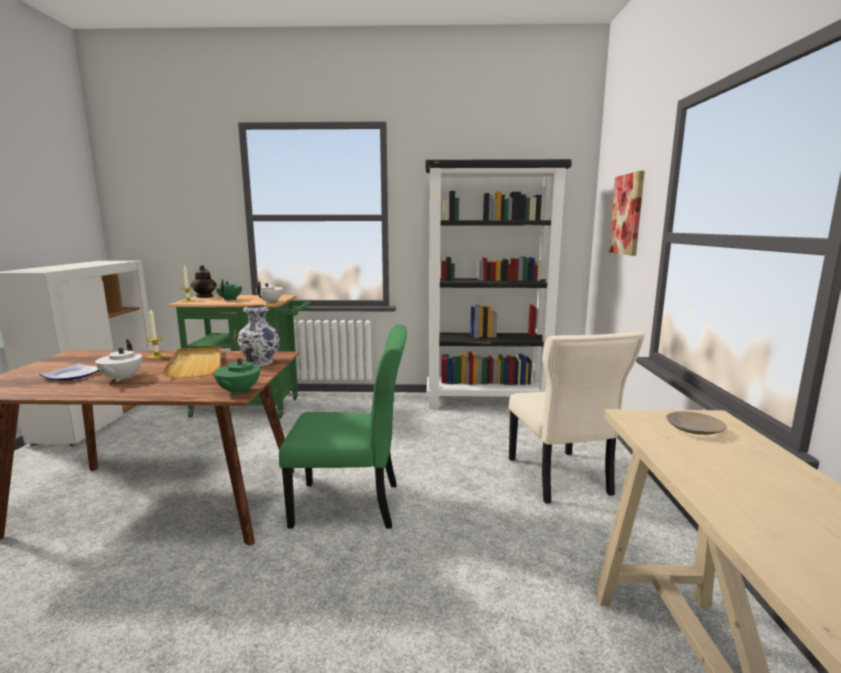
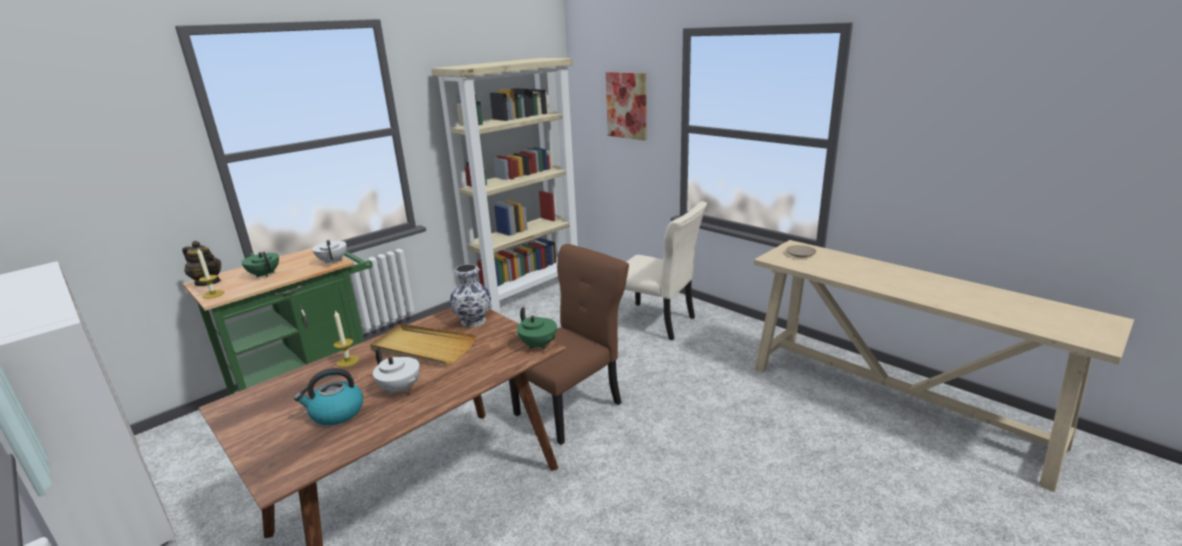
camera: 45 degrees left, 10 degrees up
(73, 375) = (336, 413): plate -> kettle
(351, 505) = (572, 407): green chair -> brown chair
(487, 401) = (527, 290): black bookcase -> beige bookcase

